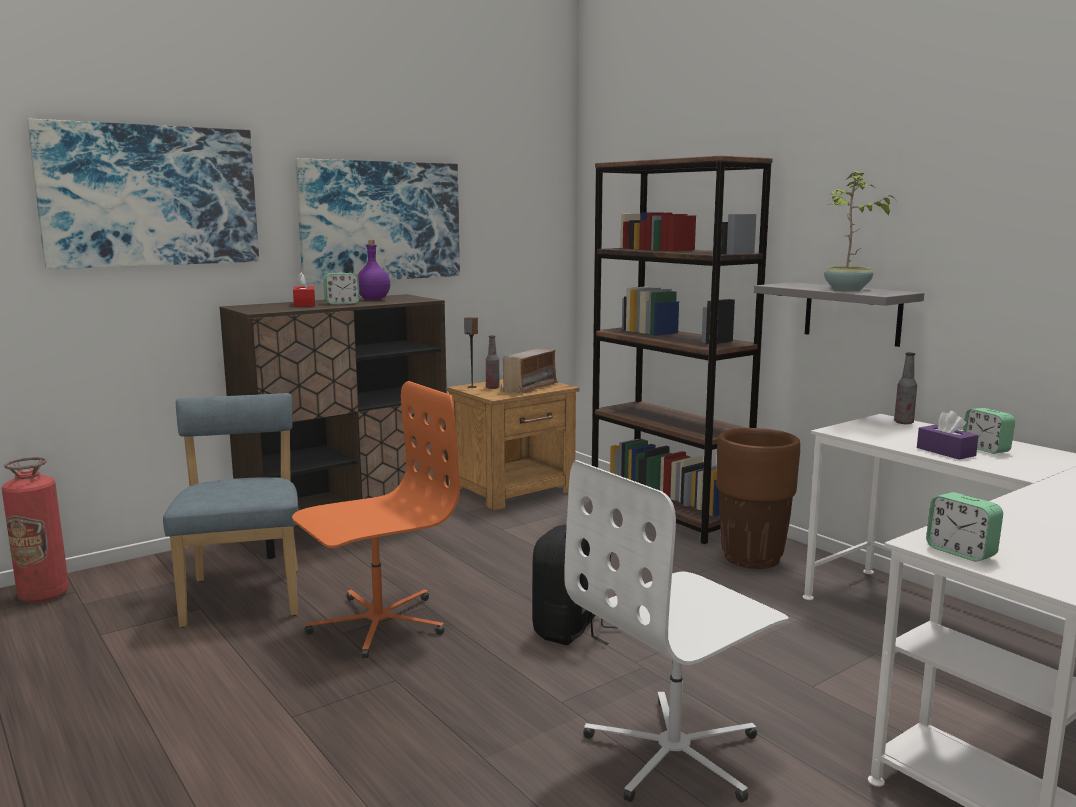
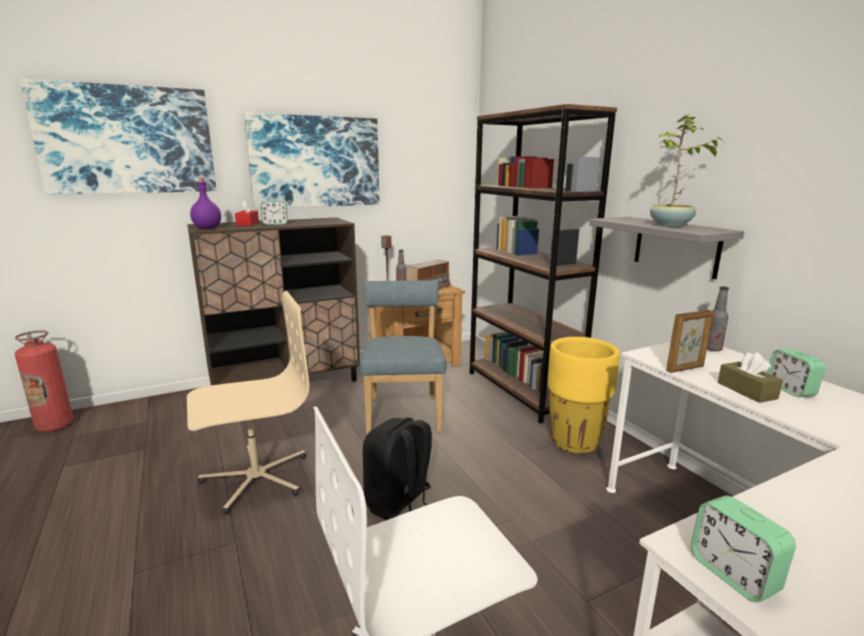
camera: 10 degrees right, 5 degrees up
(245, 594) = (182, 438): blue chair -> blue chair (404, 412)
(373, 299) = (304, 221): purple bottle -> purple bottle (207, 228)
(377, 623) = (255, 478): orange office chair -> beige office chair
(752, 558) = (574, 442): brown planter -> yellow planter
(882, 439) = (685, 369): none -> picture frame
(945, 452) = (746, 390): purple tissue box -> brown tissue box

